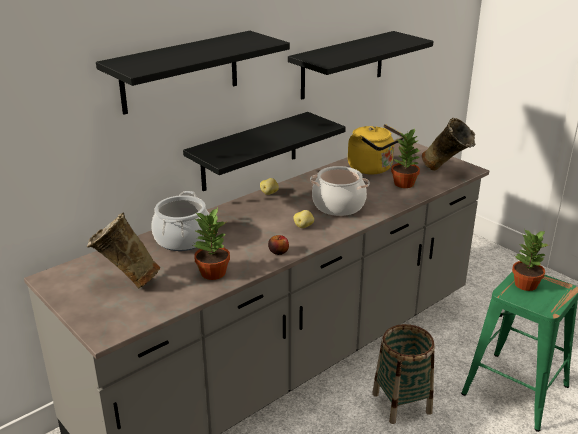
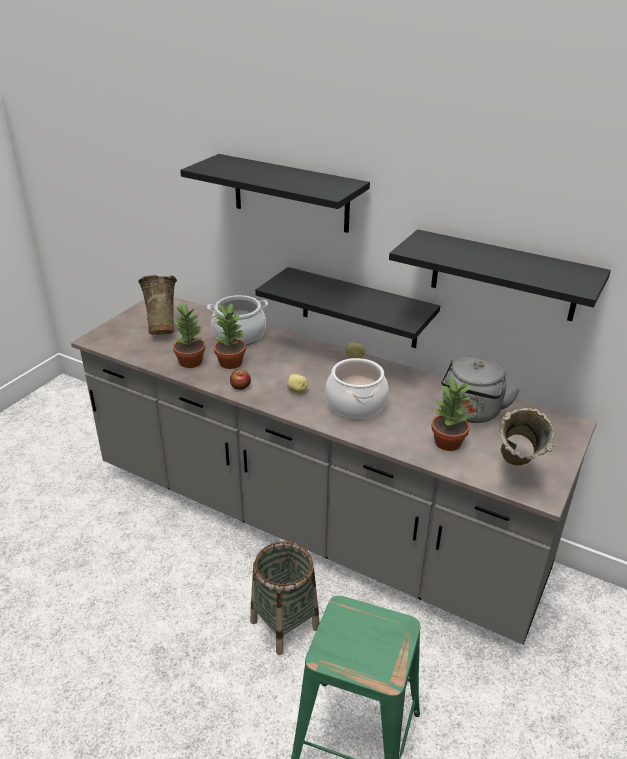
camera: 70 degrees right, 5 degrees up
(373, 168) = (471, 413): yellow kettle -> grey kettle
(525, 284) = (373, 628): potted plant -> potted plant (230, 362)

